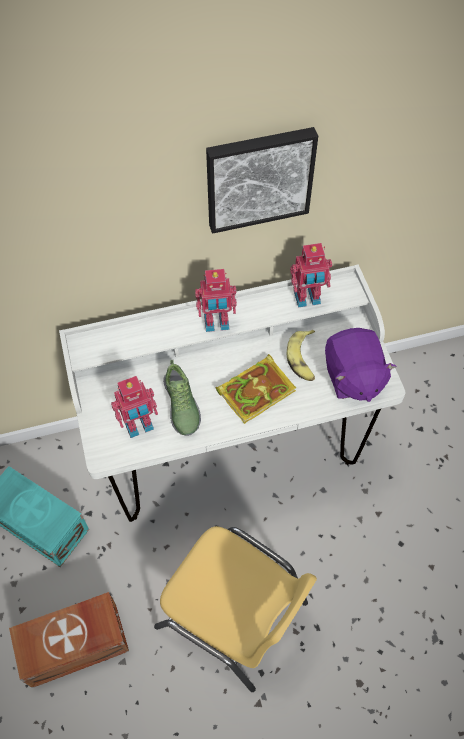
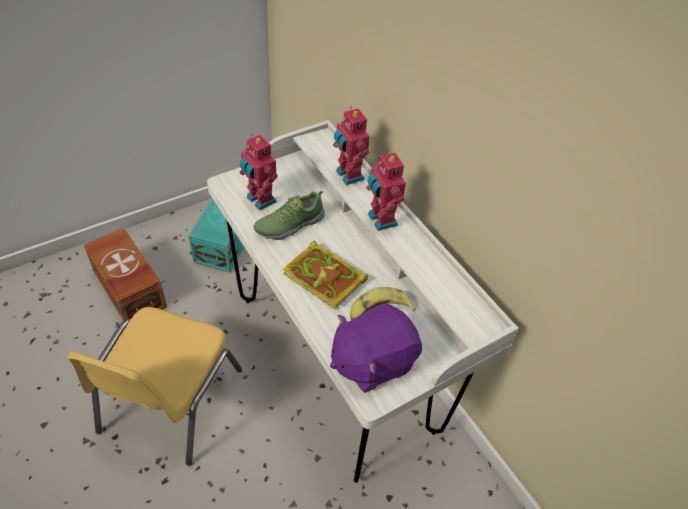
camera: 70 degrees right, 10 degrees down
(258, 178) = (481, 111): picture -> none
(307, 299) = (446, 289): toy robot -> toy robot (348, 175)

